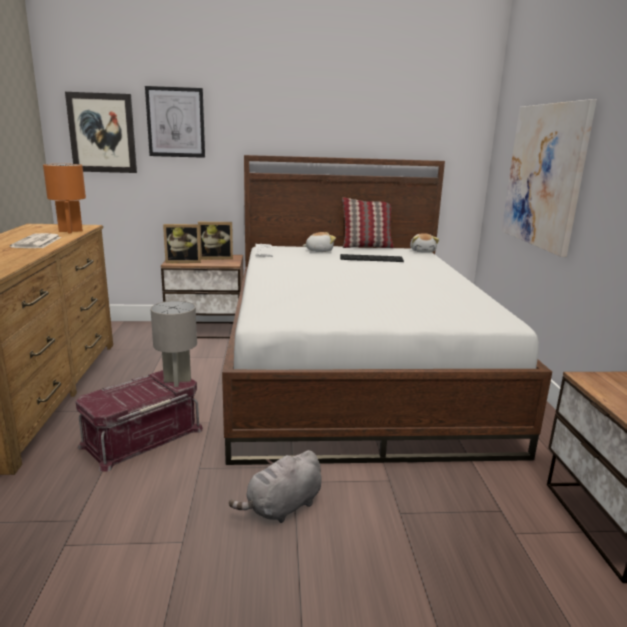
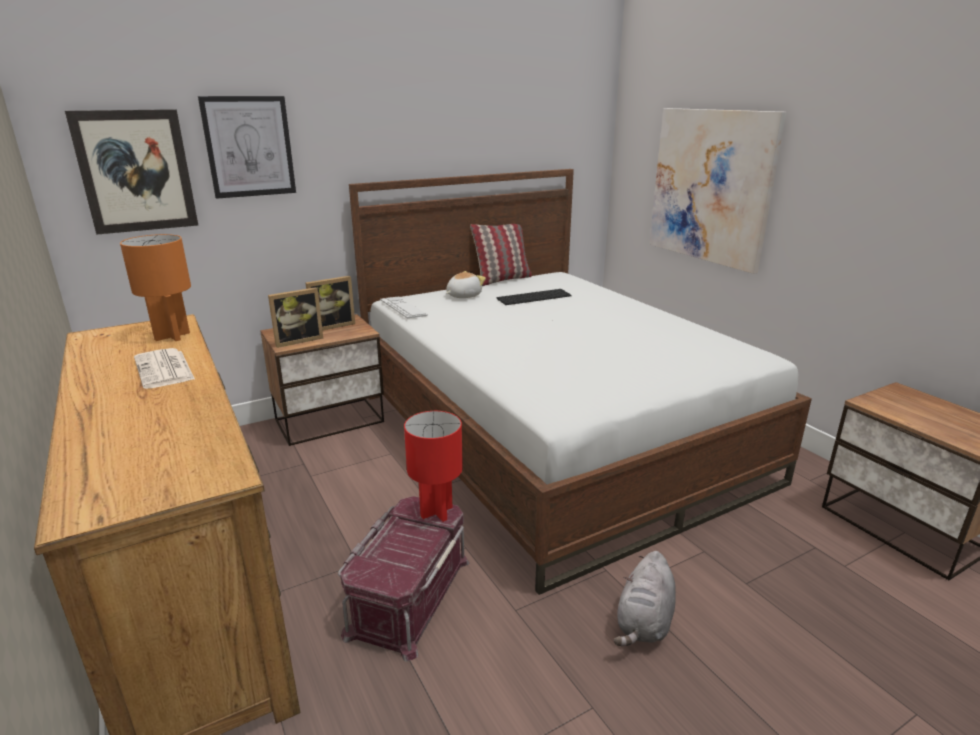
camera: 25 degrees left, 5 degrees up
(177, 381) = (436, 512): grey table lamp -> red table lamp
(423, 251) = (566, 276): plush toy -> none

